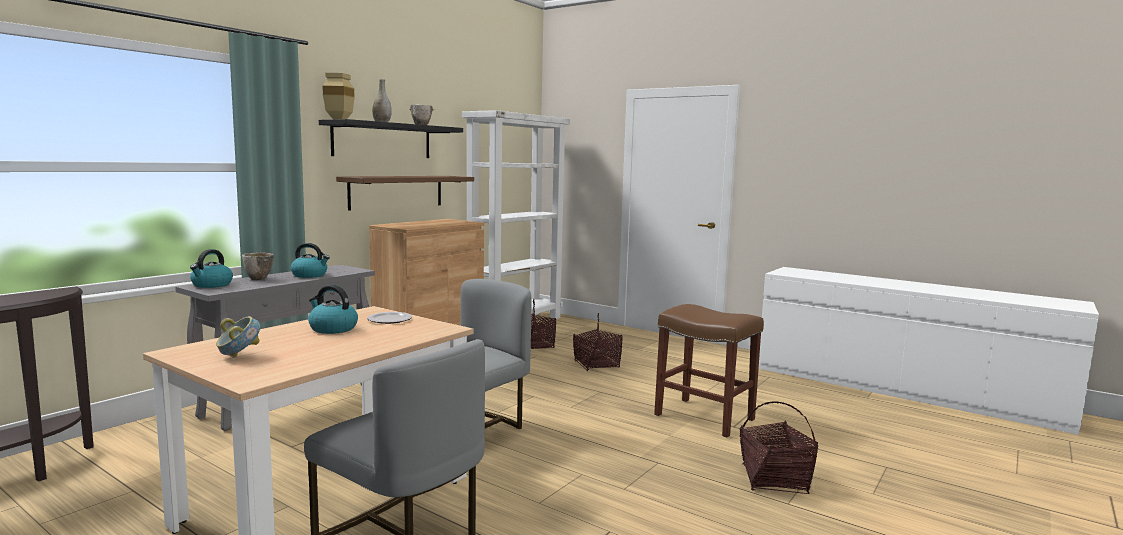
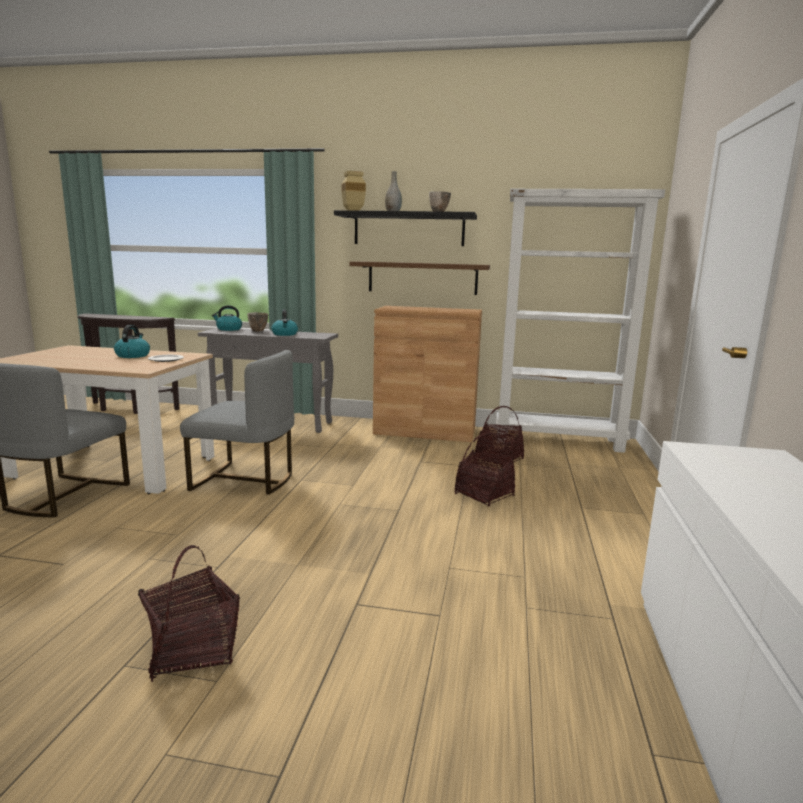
camera: 65 degrees right, 5 degrees up
(239, 356) = (58, 353): bowl -> none
(705, 417) = (374, 580): brown stool -> none

